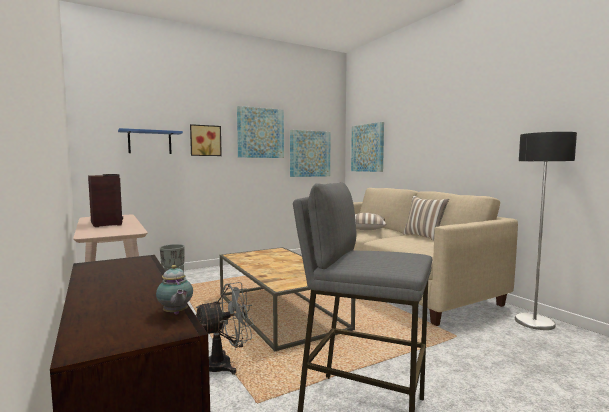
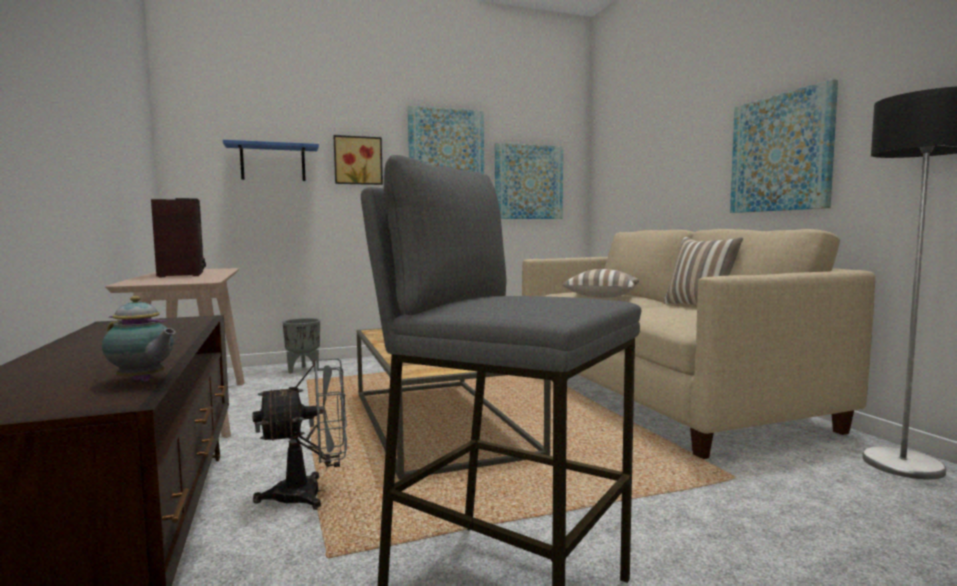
camera: 10 degrees right, 0 degrees up
(175, 313) = (142, 381): teapot -> teapot turned 45 degrees counterclockwise
(367, 148) = (622, 169): picture -> picture (781, 153)

